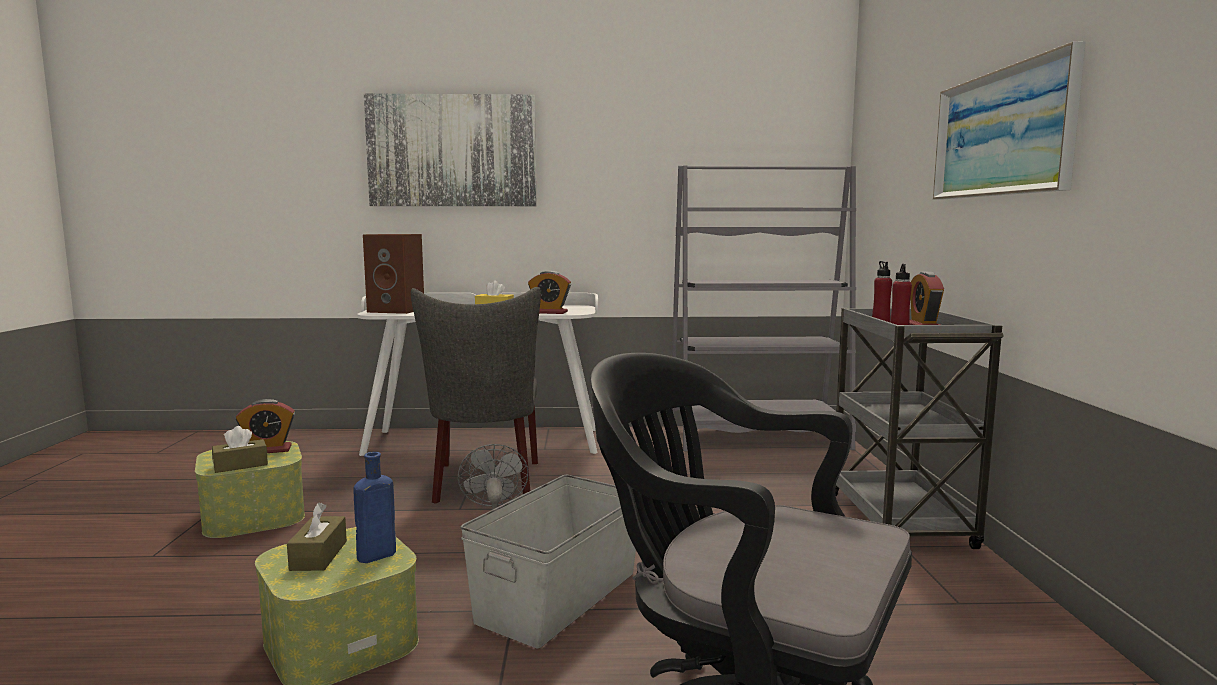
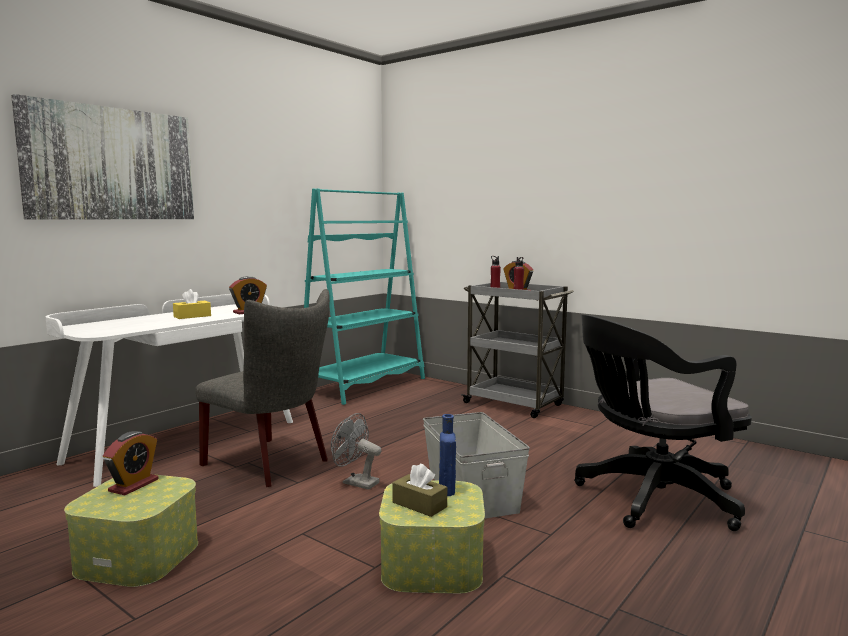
camera: 50 degrees left, 0 degrees up
(240, 465) = (153, 501): brown tissue box -> none
(398, 310) = (103, 329): brown speaker -> none
(757, 438) = (364, 386): grey bookcase -> turquoise bookcase
(1001, 133) = (549, 186): picture -> none

